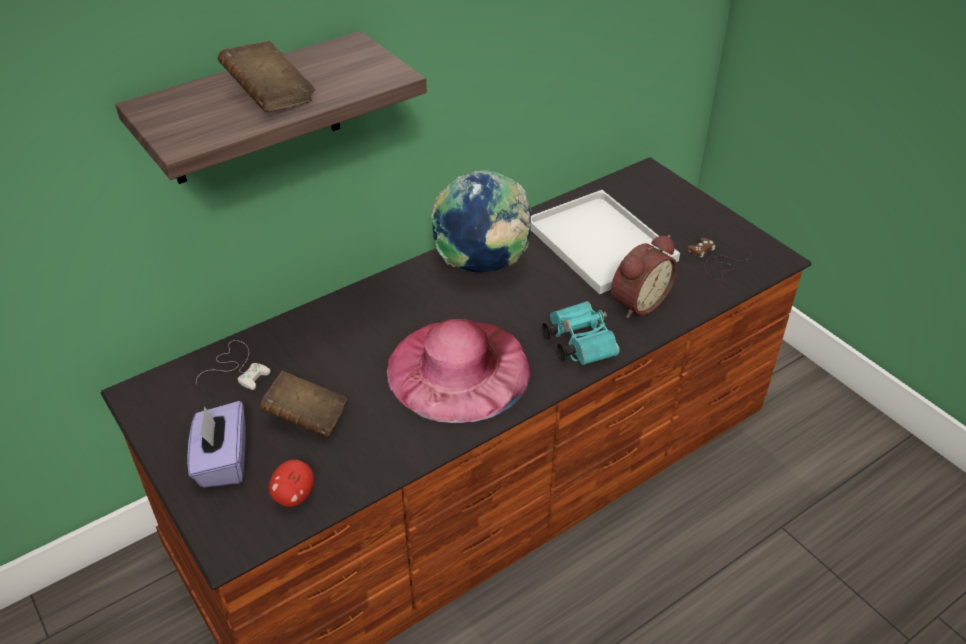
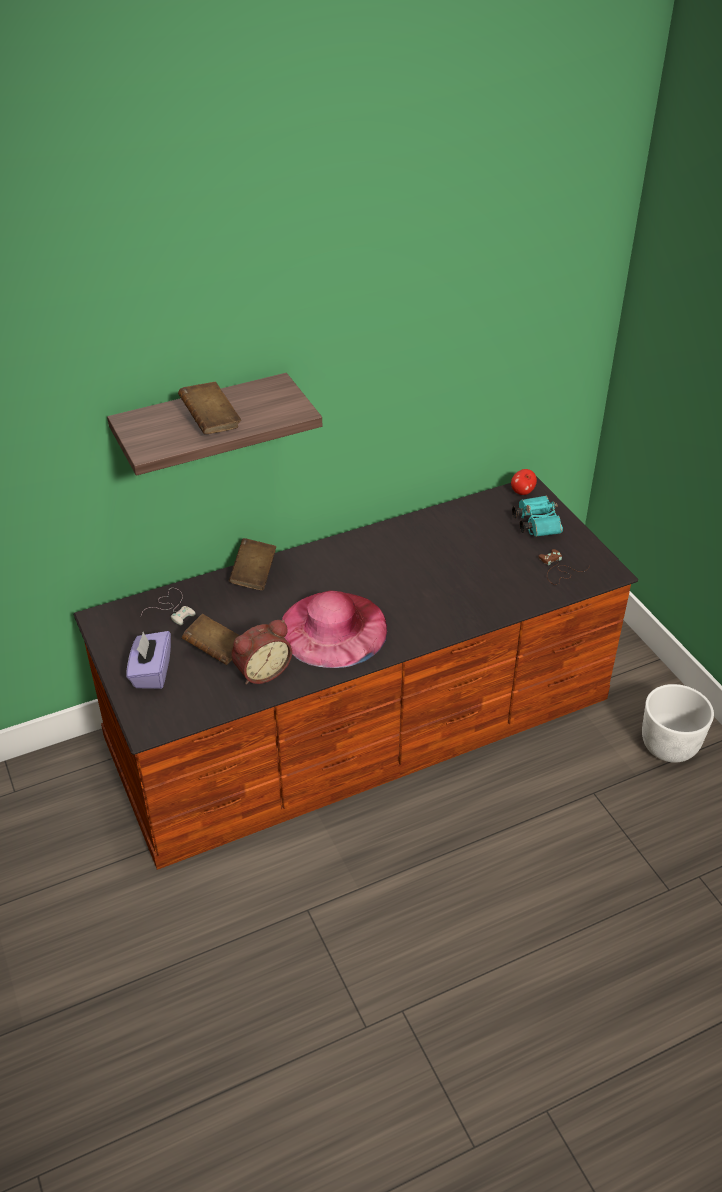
camera: 10 degrees right, 0 degrees up
(294, 496) = (196, 702): apple -> apple (522, 492)
(338, 311) = (254, 574): none -> brown book
(482, 265) = (371, 551): globe -> none
(577, 343) = (428, 620): turquoise binoculars -> turquoise binoculars (535, 524)
(603, 243) = (472, 545): white tray -> none
(637, 302) = (484, 594): alarm clock -> alarm clock (261, 671)
(848, 456) = (669, 746): none -> white planter

